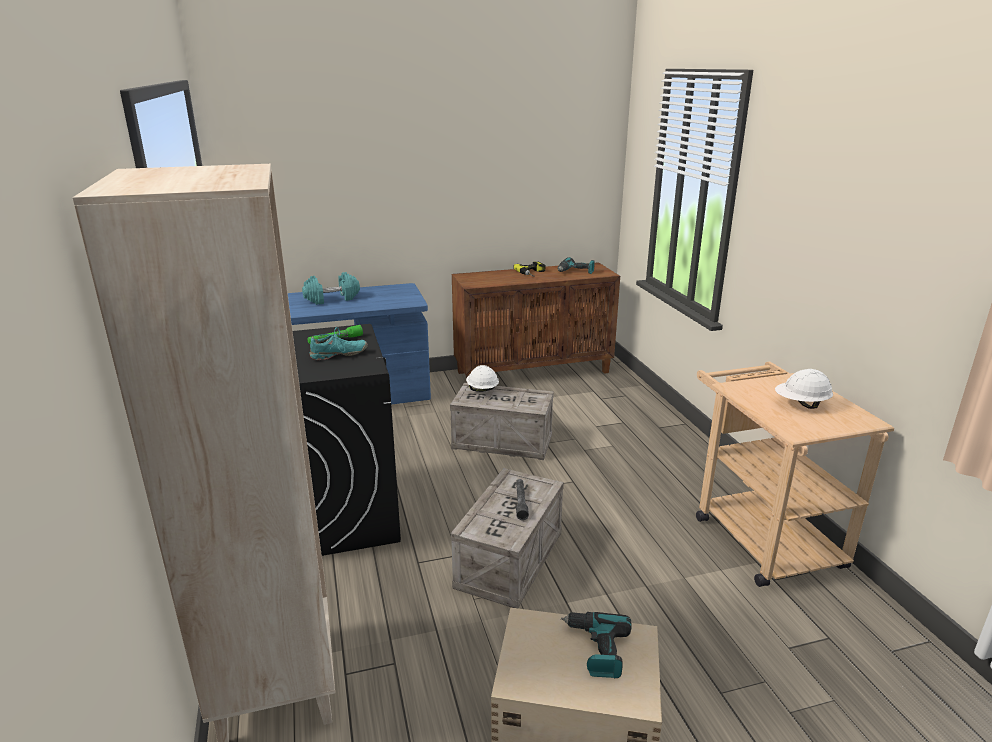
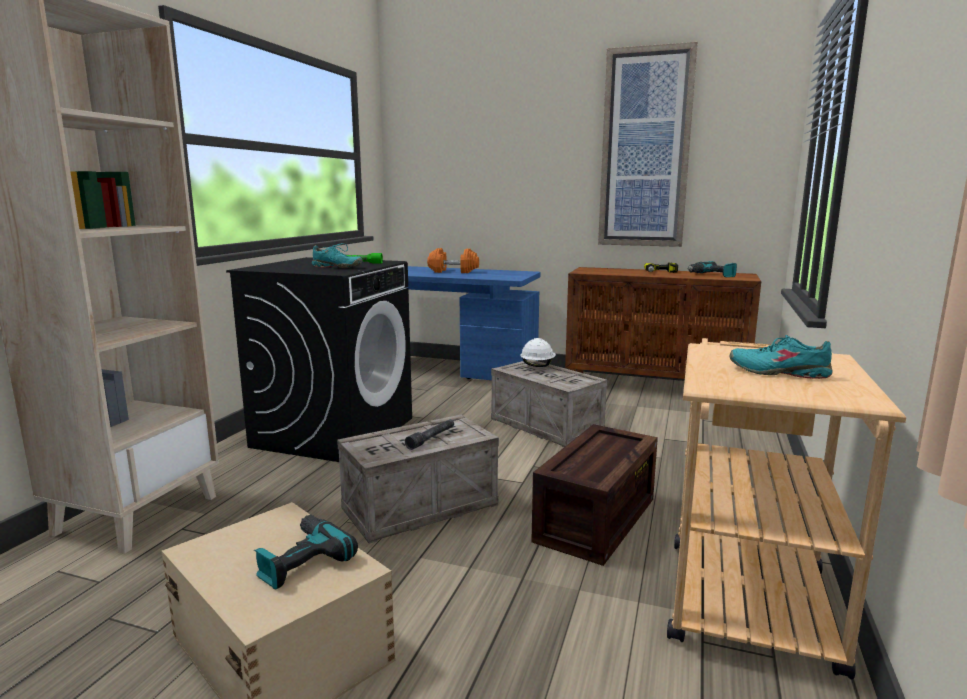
camera: 35 degrees right, 10 degrees down
(332, 299) = (453, 271): turquoise dumbbell -> orange dumbbell
(504, 158) = (645, 149): none -> picture
(636, 519) = (597, 521): none -> crate
(801, 404) = (778, 372): white hard hat -> turquoise shoe

